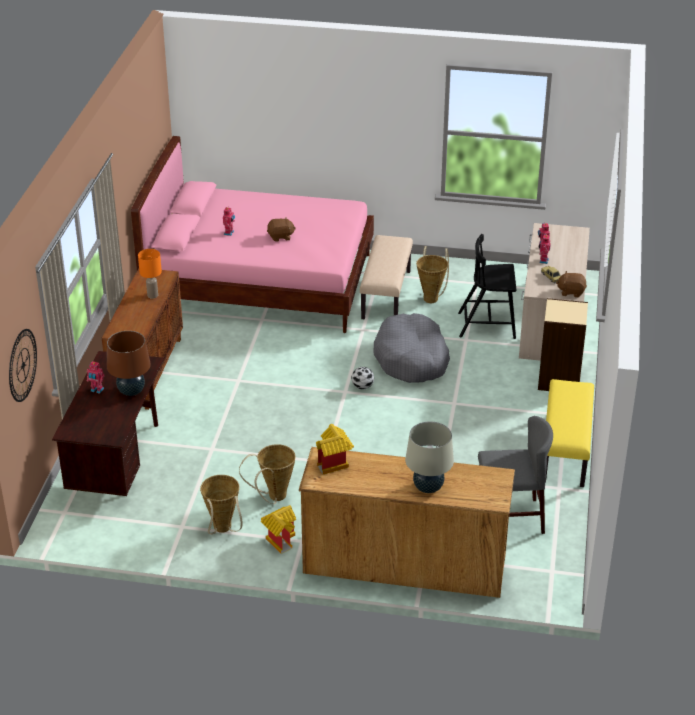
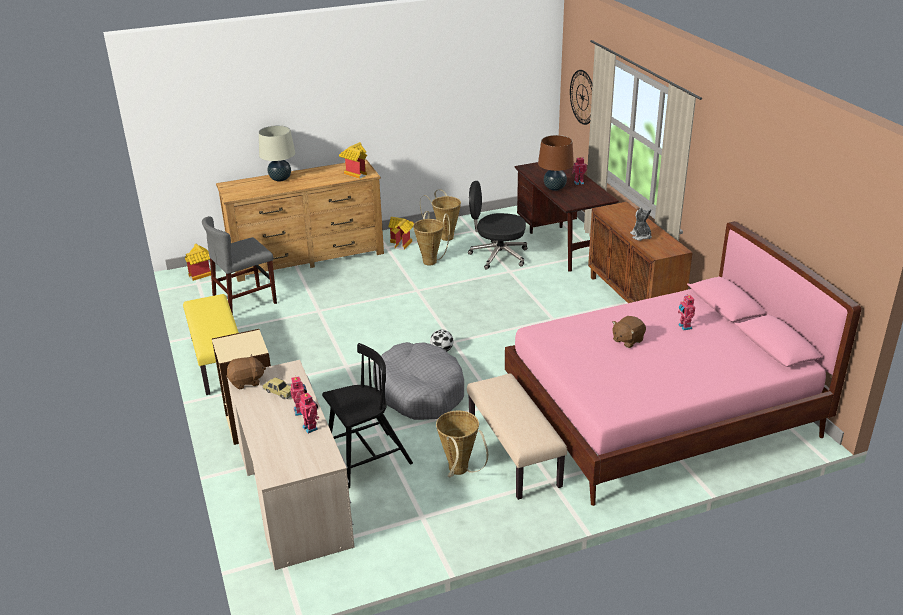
camera: 150 degrees right, 5 degrees down
(153, 295) = (641, 236): orange table lamp -> plush toy
(199, 475) = (497, 256): none -> black office chair
(543, 586) = (201, 274): none -> toy house

